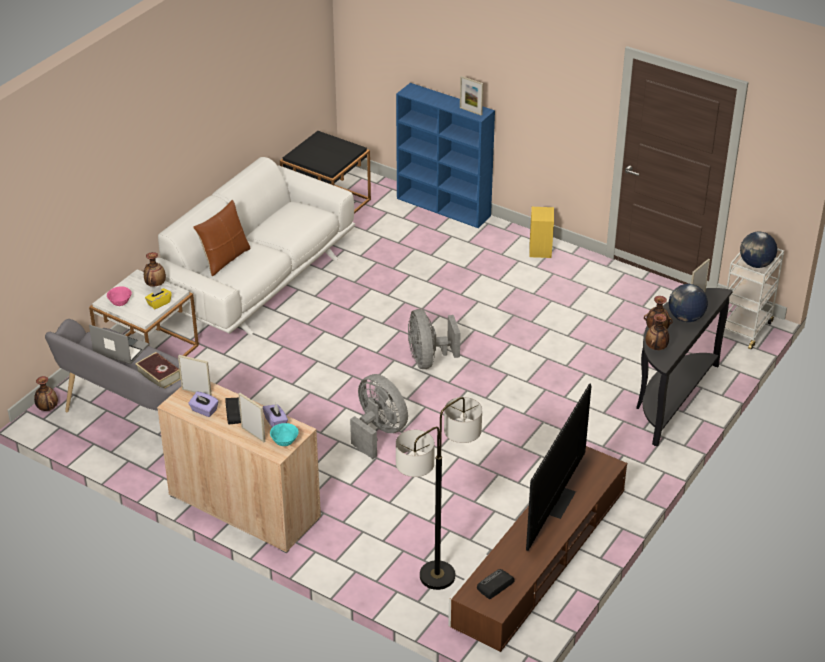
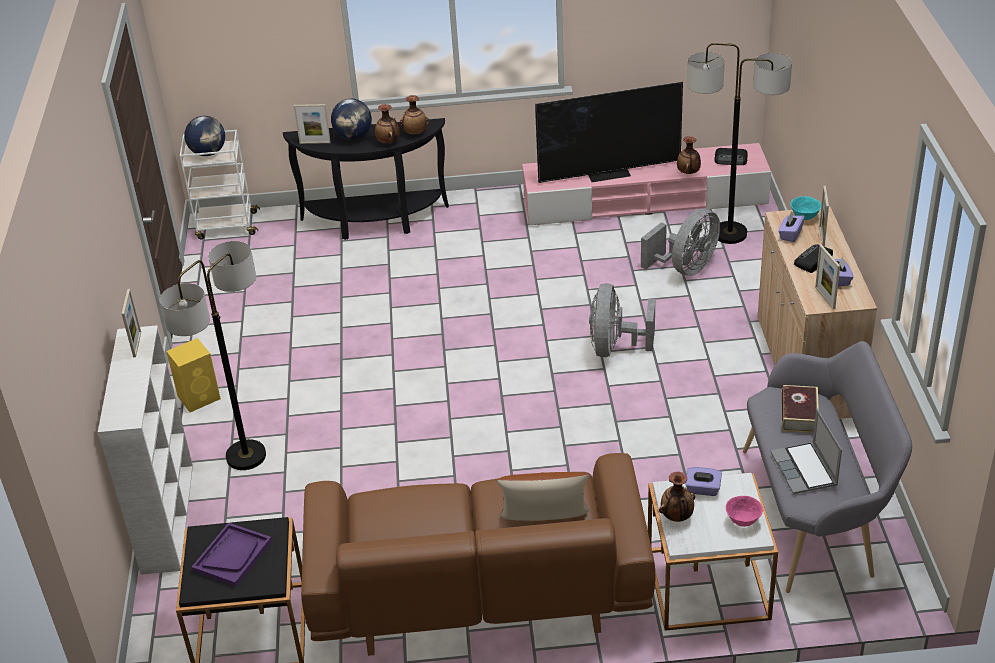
camera: 125 degrees left, 0 degrees up
(47, 408) = (889, 597): vase -> vase (688, 173)
(159, 303) = (703, 489): yellow tissue box -> purple tissue box
(256, 279) = (477, 587): white sofa -> brown sofa
(327, 152) = (232, 556): none -> purple tray
(428, 360) = (475, 374): grey fan -> grey fan (686, 268)
(444, 207) = (167, 516): blue bookcase -> white bookcase
(462, 247) = (246, 456): none -> floor lamp
(539, 557) = (645, 201): brown tv stand -> pink tv stand

